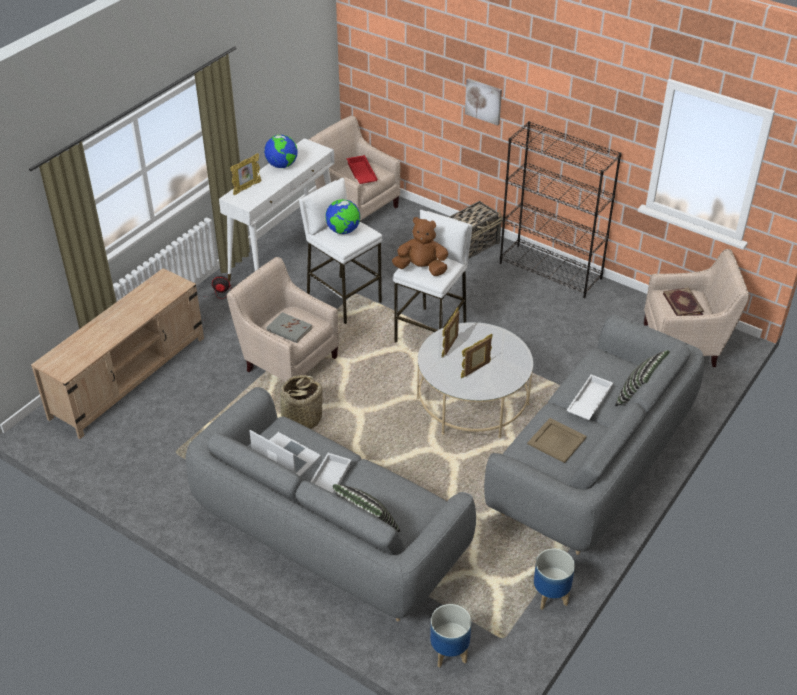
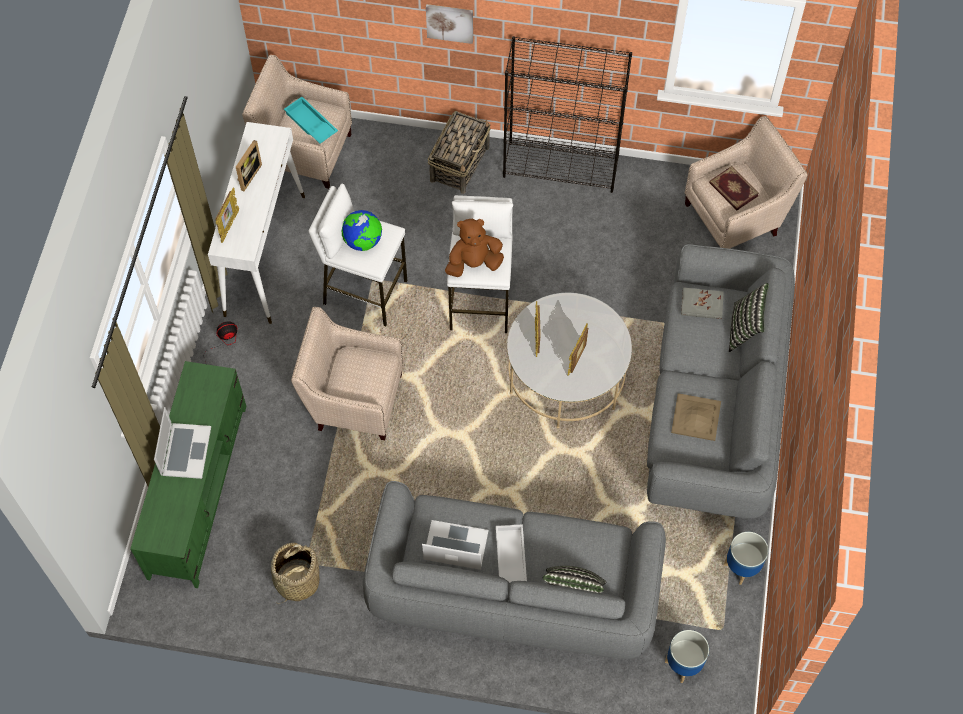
camera: 25 degrees left, 20 degrees up
(119, 319) = (185, 451): none -> laptop
(129, 377) = (198, 490): beige tv stand -> green tv stand
(282, 165) = (247, 175): globe -> picture frame
(289, 329) = (360, 381): grey book -> grey book (701, 305)
(301, 418) = (409, 467): basket -> basket (297, 581)
(361, 174) = (310, 124): red tray -> turquoise tray
(588, 401) = (703, 357): white tray -> none

